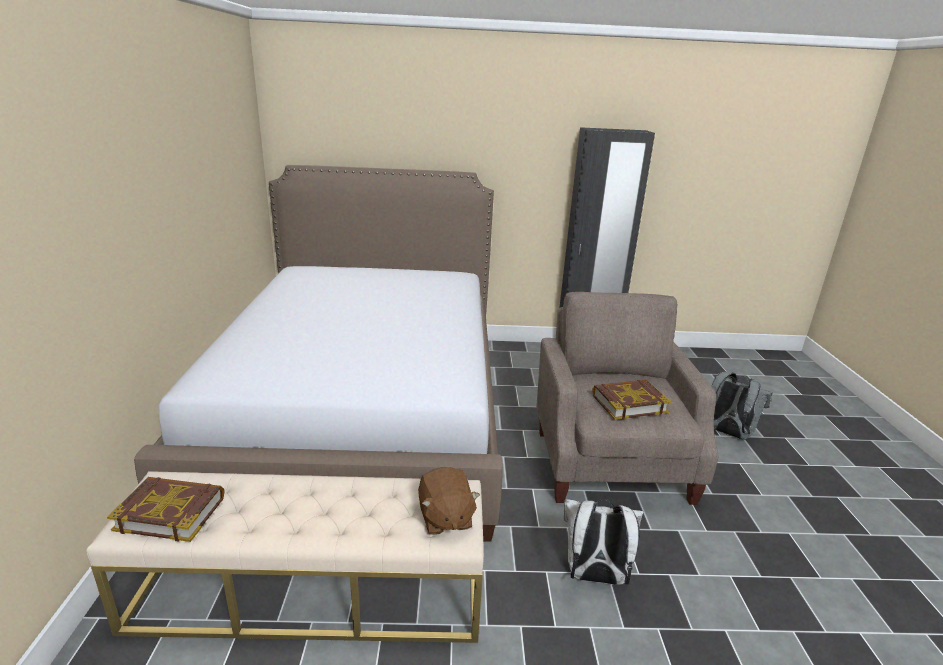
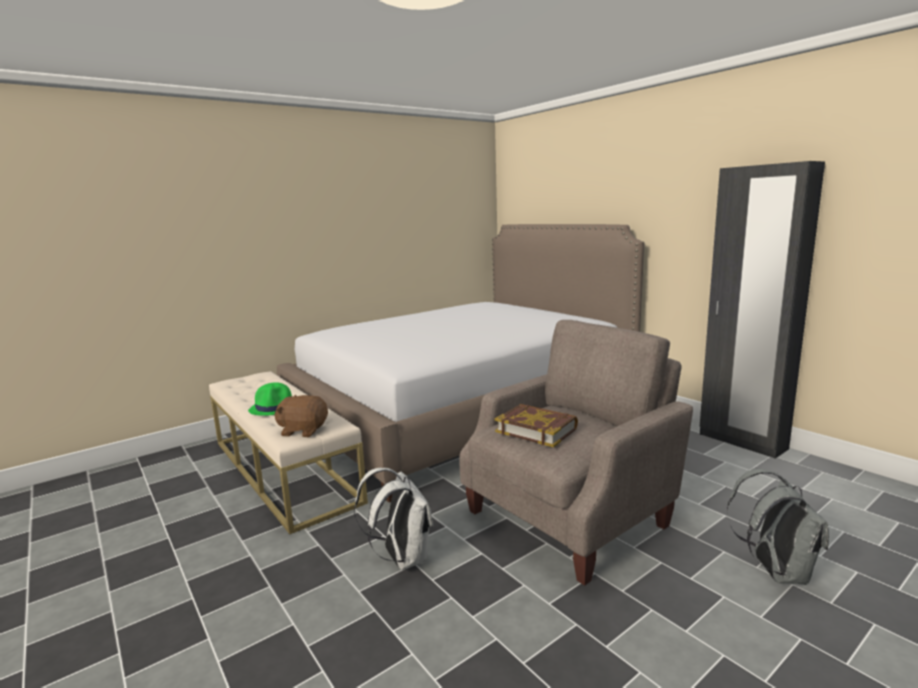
camera: 55 degrees right, 10 degrees down
(171, 513) = (242, 383): book -> none
(333, 514) = (275, 407): none -> green hat
(445, 518) = (303, 430): brown plush toy -> brown plush toy turned 60 degrees clockwise

